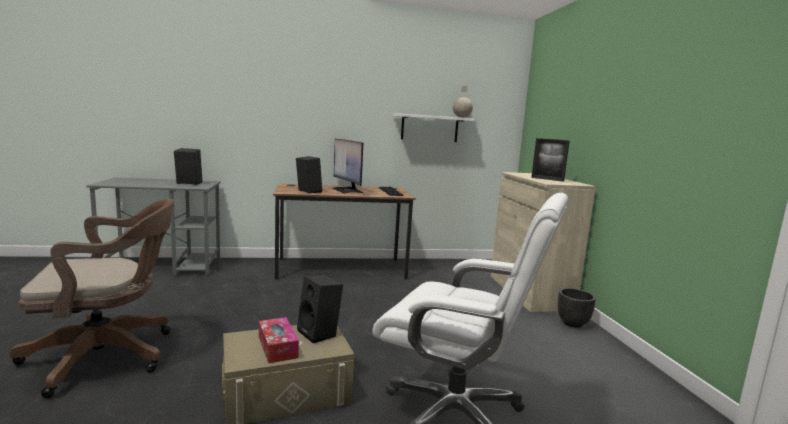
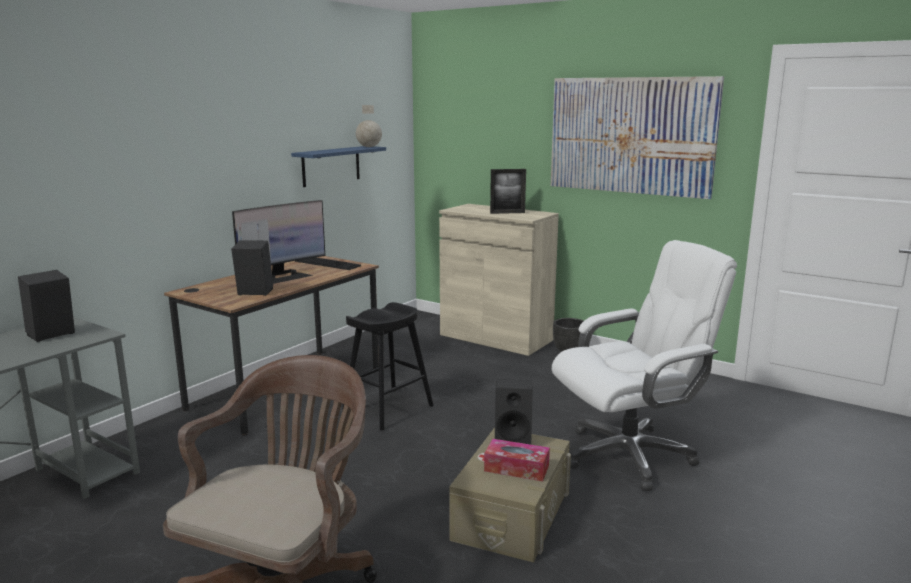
camera: 45 degrees left, 5 degrees up
(347, 190) = (283, 276): monitor -> monitor turned 60 degrees counterclockwise
(364, 299) = (388, 409): none -> black stool
(429, 128) = (331, 166): white shelf -> blue shelf
(663, 105) = (630, 135): none -> picture

